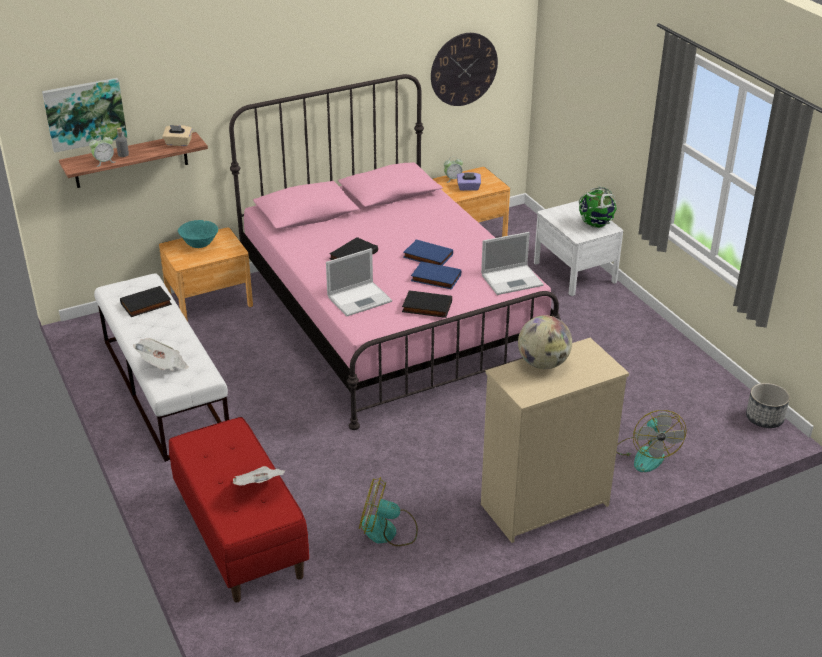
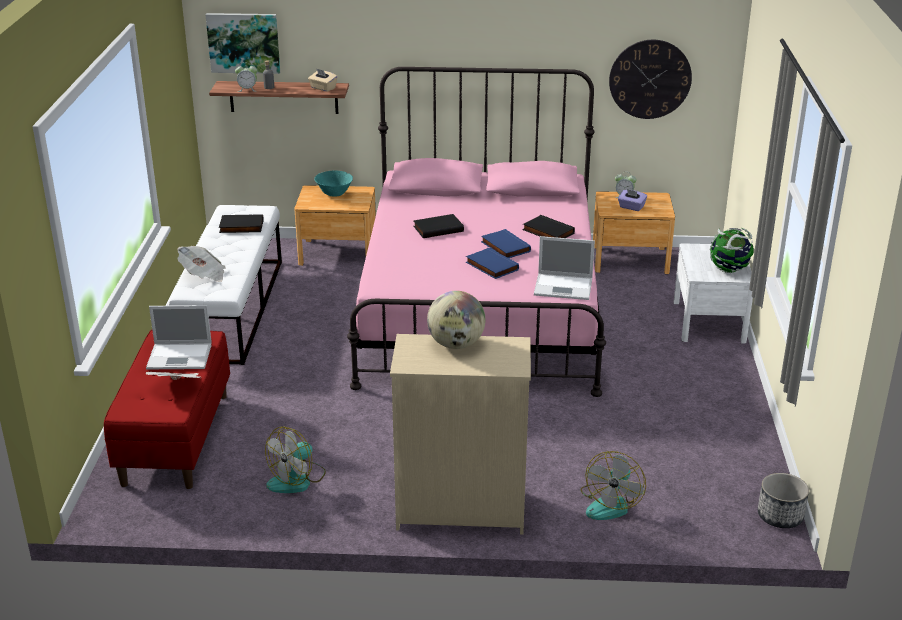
camera: 30 degrees right, 5 degrees down
(360, 299) = (404, 264): laptop -> laptop (181, 356)
(388, 531) = (297, 479): fan -> fan turned 90 degrees counterclockwise
(426, 307) = (454, 286): black book -> black book (547, 232)

